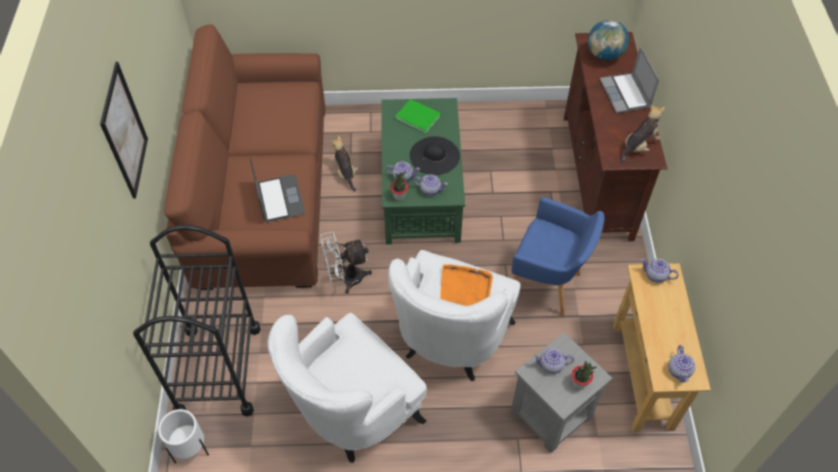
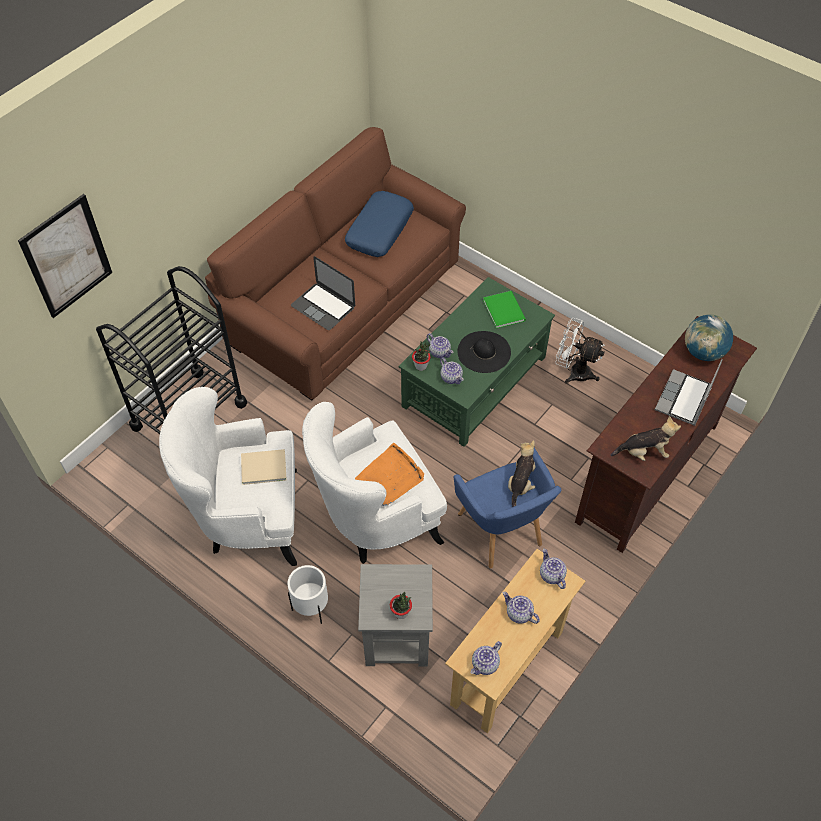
camera: 40 degrees right, 0 degrees up
(124, 131) = (192, 171): picture -> picture (67, 257)
(190, 450) = (119, 458): white planter -> white planter (311, 608)
(264, 112) = (379, 230): none -> blue pillow
(279, 198) = (323, 306): laptop -> laptop turned 105 degrees clockwise
(345, 173) = (426, 327): plush toy -> plush toy (521, 484)
(346, 278) = (344, 412): white fan -> white fan (574, 371)
(358, 356) = (262, 466): none -> beige book
(551, 365) = (393, 582): teapot -> teapot (518, 613)

